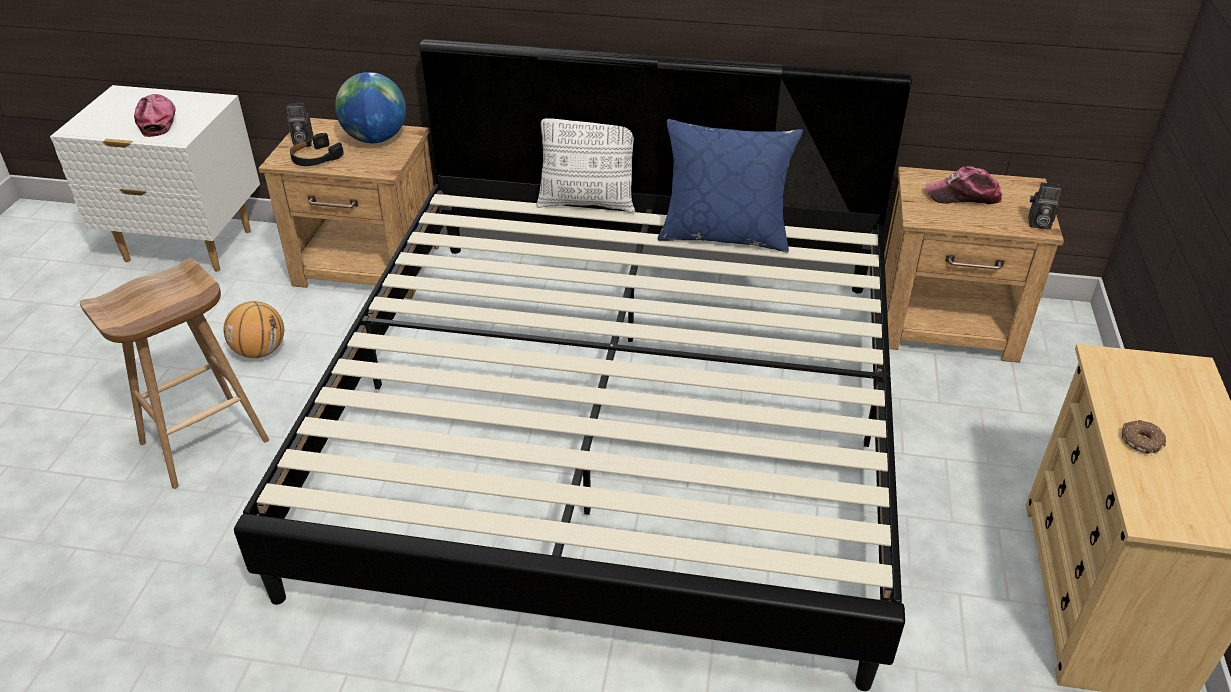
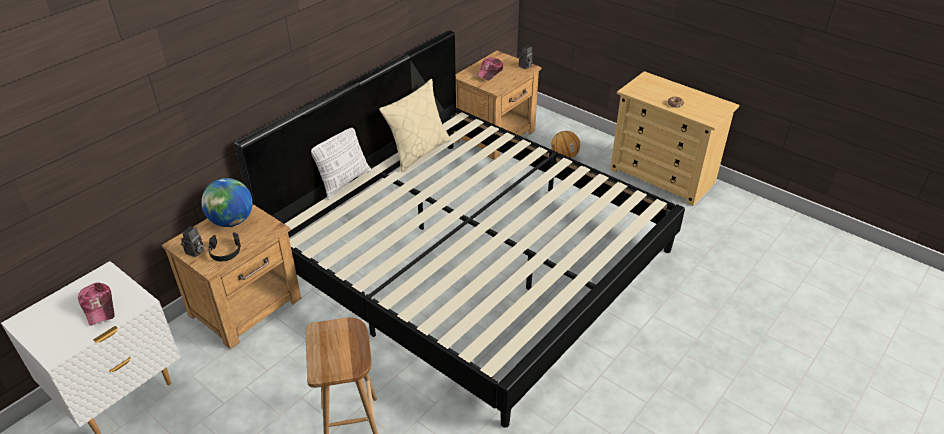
camera: 60 degrees left, 0 degrees up
(158, 120) = (99, 307): cap -> cap turned 135 degrees counterclockwise
(260, 351) = (286, 381): basketball -> basketball (564, 157)
(724, 234) = (418, 151): blue pillow -> beige pillow

